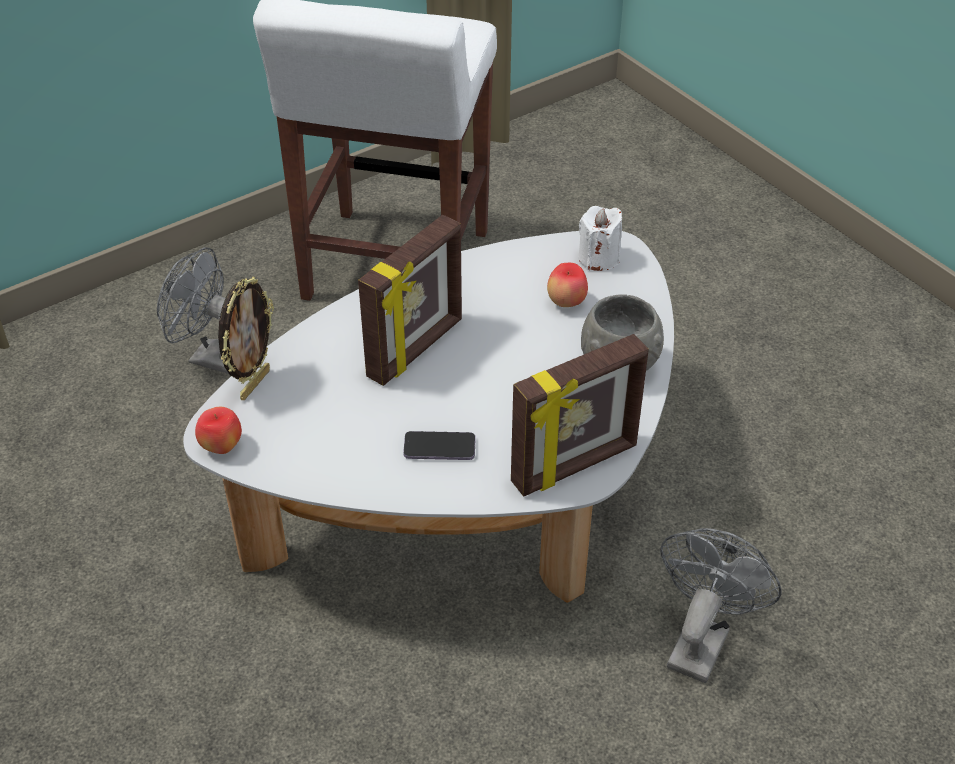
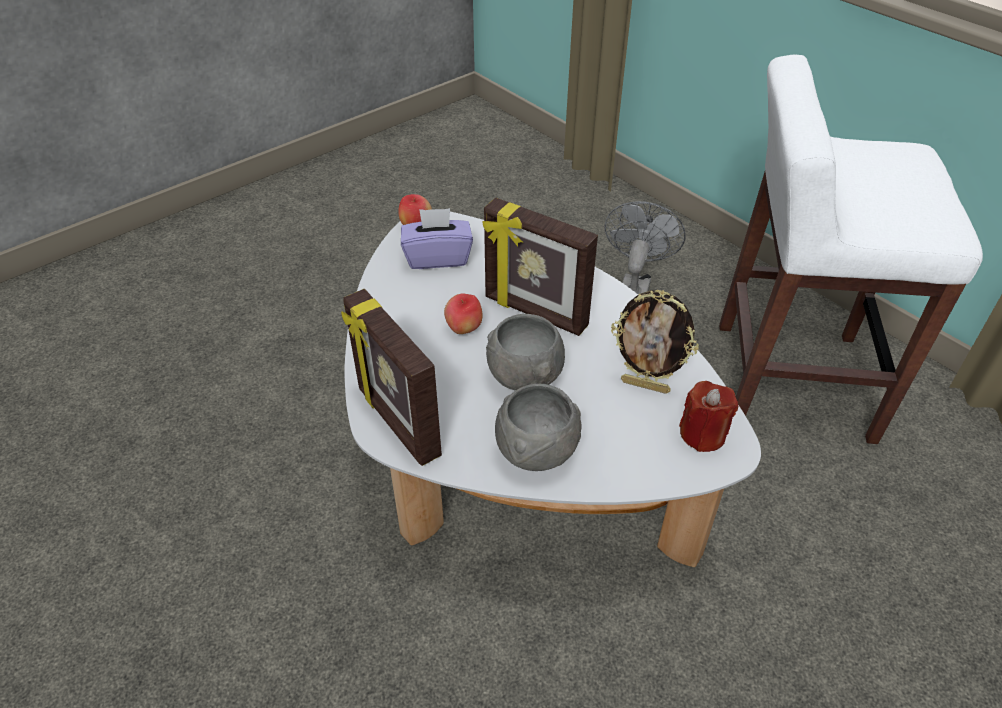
camera: 85 degrees right, 0 degrees up
(254, 384) = (482, 232): picture frame -> picture frame (645, 385)
(295, 427) = (437, 257): none -> purple tissue box
(439, 448) = (417, 335): phone -> none
(521, 365) = (525, 380): none -> grey bowl
(566, 303) = (622, 410): apple -> apple (464, 329)
(598, 258) = (702, 434): white candle -> red candle
(701, 639) = (358, 643): grey fan -> none

